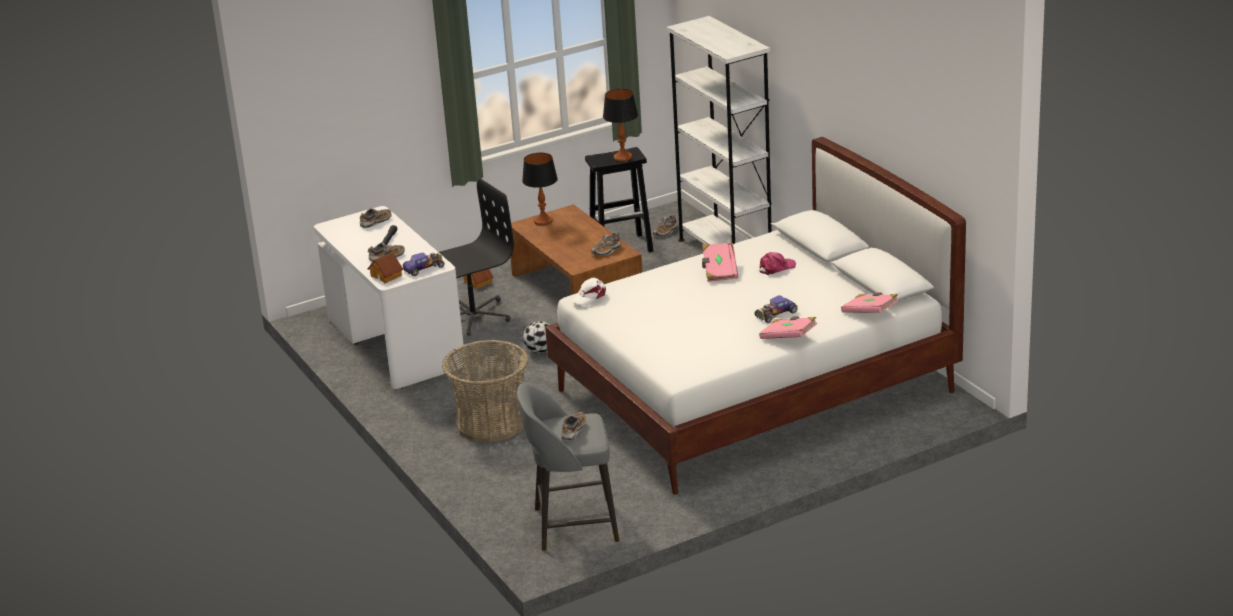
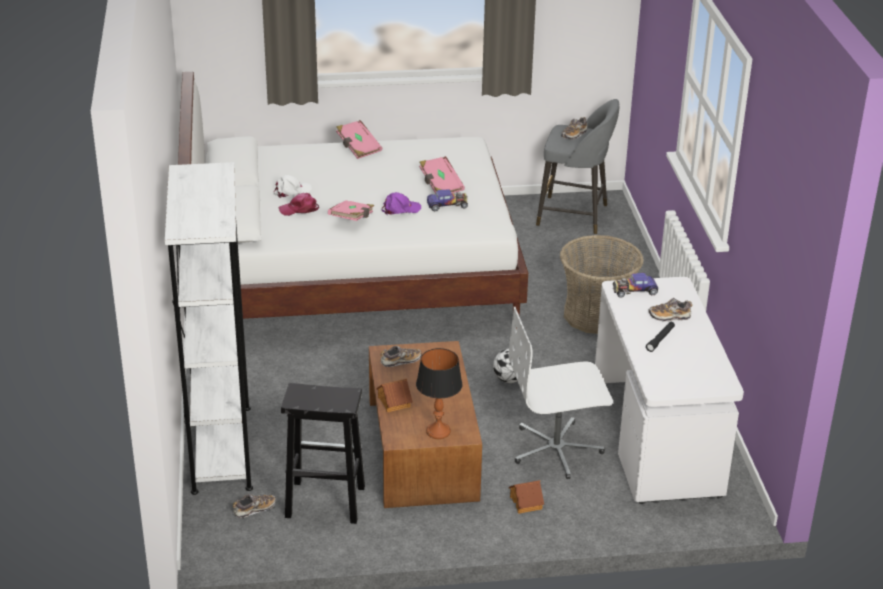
camera: 160 degrees left, 5 degrees up
(375, 222) = (666, 373): shoe -> none
(386, 276) = (677, 292): toy house -> toy house (393, 402)
(472, 316) = (556, 449): black office chair -> white office chair
(590, 296) = (488, 225): white cap -> white cap (291, 191)
(623, 157) = (313, 393): table lamp -> none
(683, 288) = (400, 209): none -> purple cap
(775, 314) = (347, 168): toy car -> toy car (447, 205)
(870, 313) = (274, 150): pink book -> pink book (440, 185)

